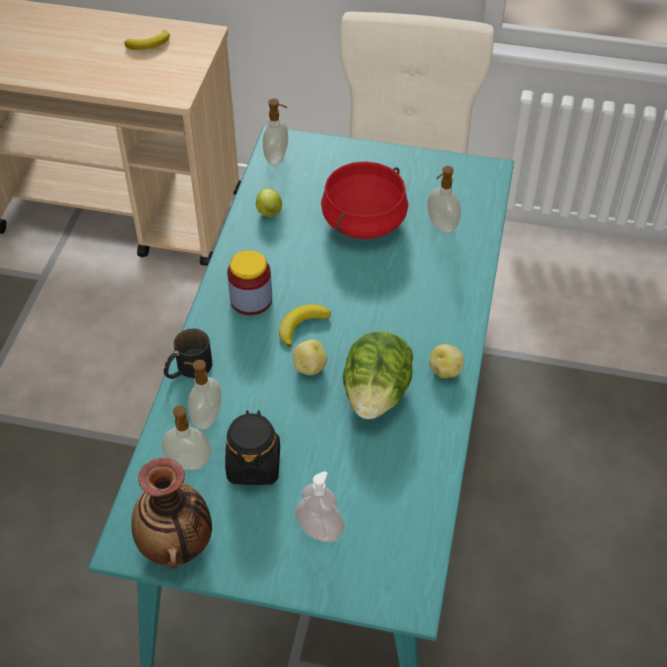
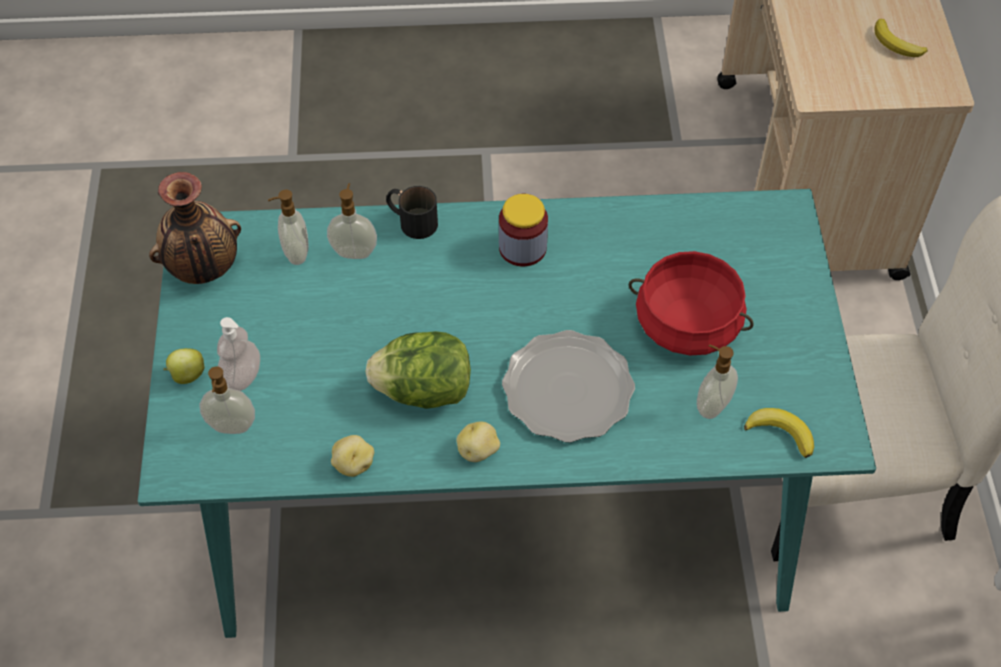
camera: 75 degrees right, 5 degrees up
(253, 465) = (306, 305): black jar -> none
(269, 213) = (662, 231): apple -> apple (187, 375)
(277, 158) = (757, 216): soap dispenser -> soap dispenser (231, 427)
(301, 326) = (500, 301): banana -> banana (781, 433)
(309, 367) = (444, 321): potato -> potato (353, 464)
(402, 302) = (567, 389): none -> plate

